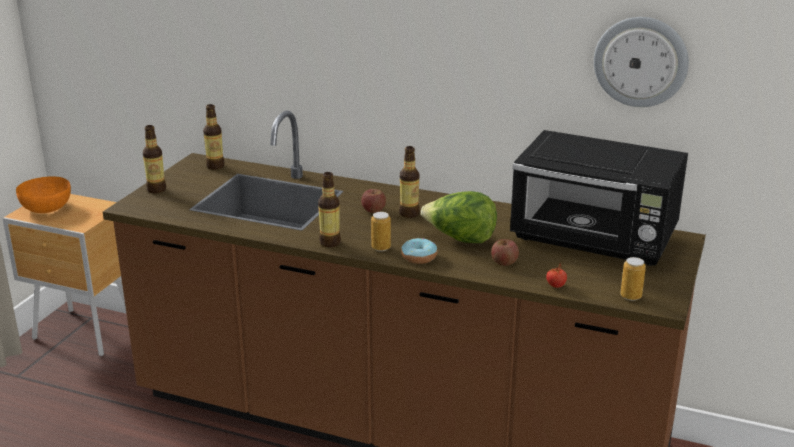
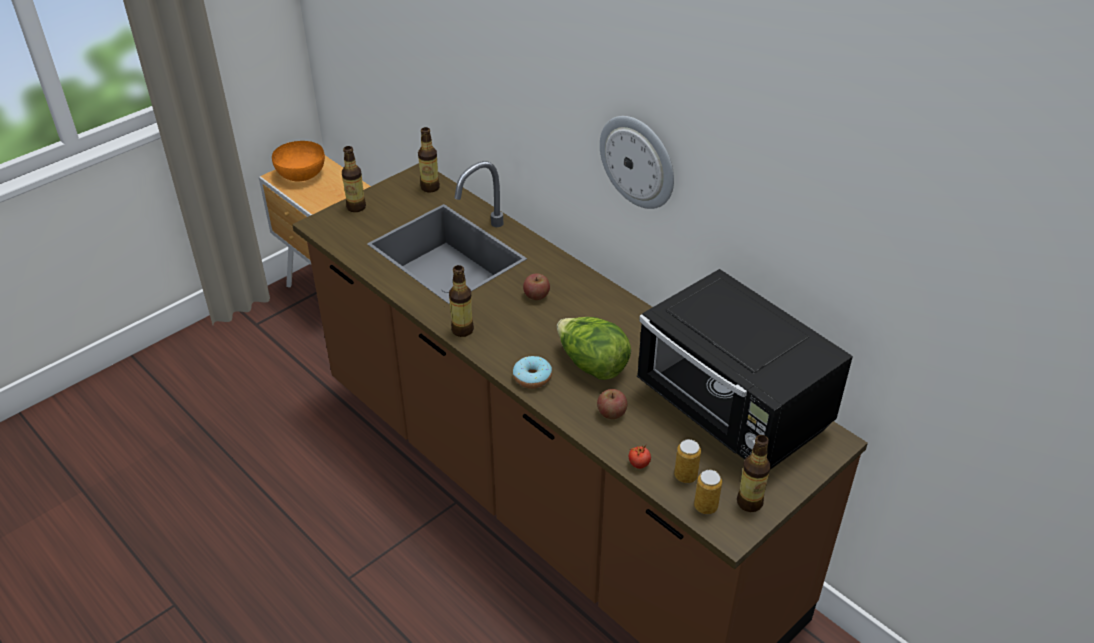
camera: 25 degrees right, 15 degrees up
(381, 248) = (505, 352): can -> can (685, 476)
(409, 214) = (568, 311): bottle -> bottle (749, 502)
(640, 61) = (825, 234): wall clock -> wall clock (638, 161)

